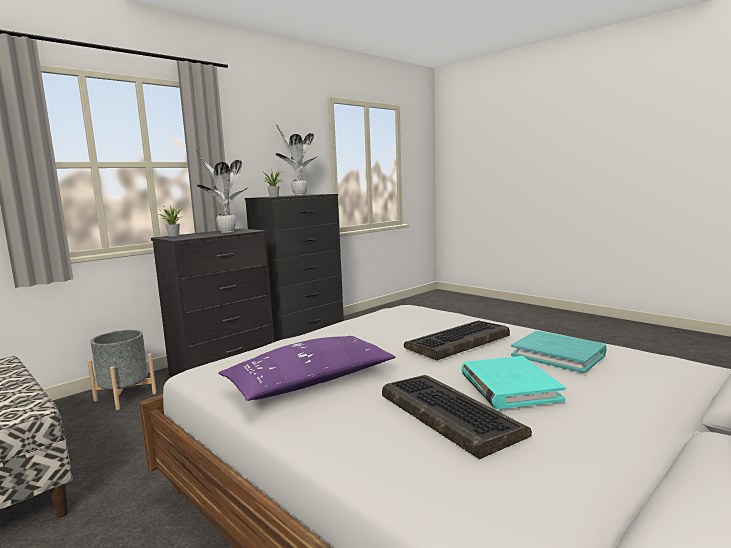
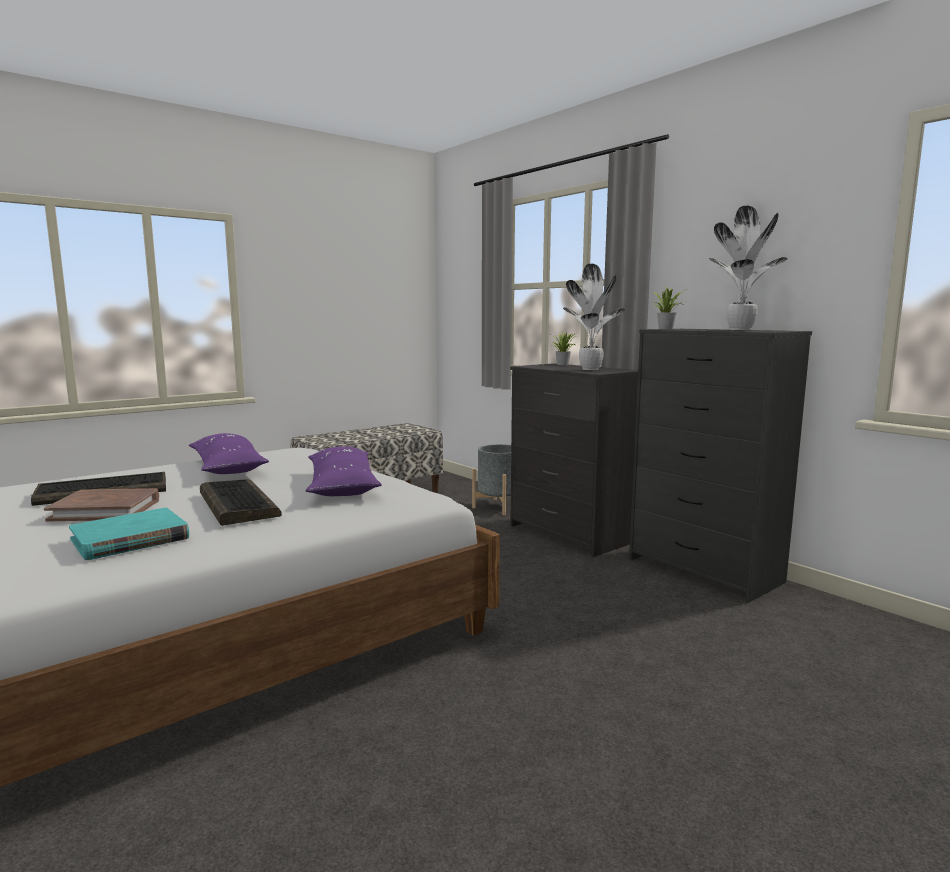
camera: 95 degrees right, 0 degrees up
(382, 326) = (341, 486): none -> purple pillow
(509, 386) = (106, 509): turquoise book -> brown book

